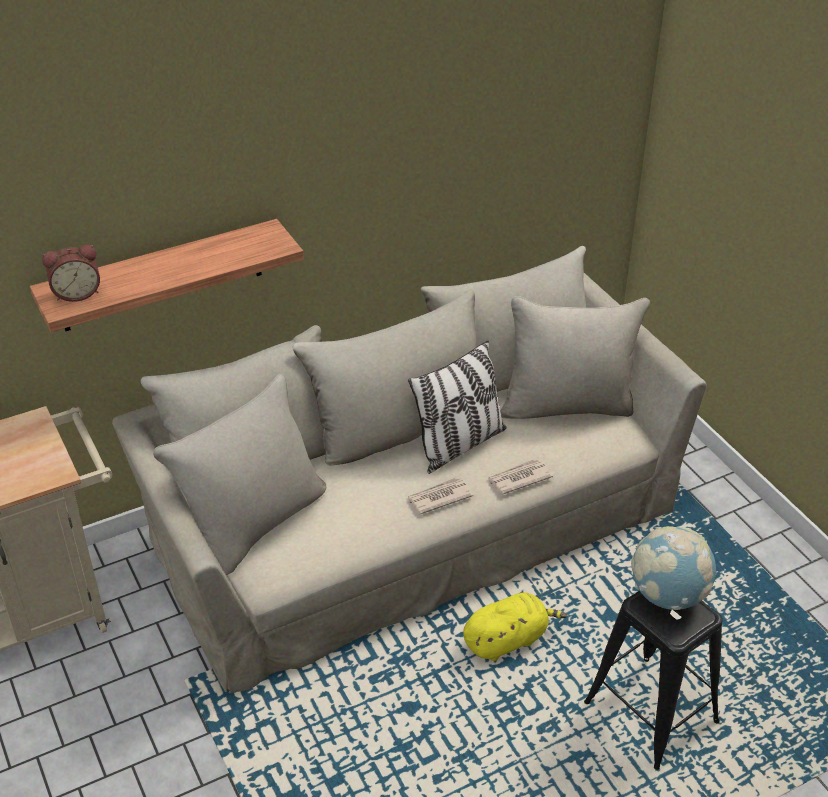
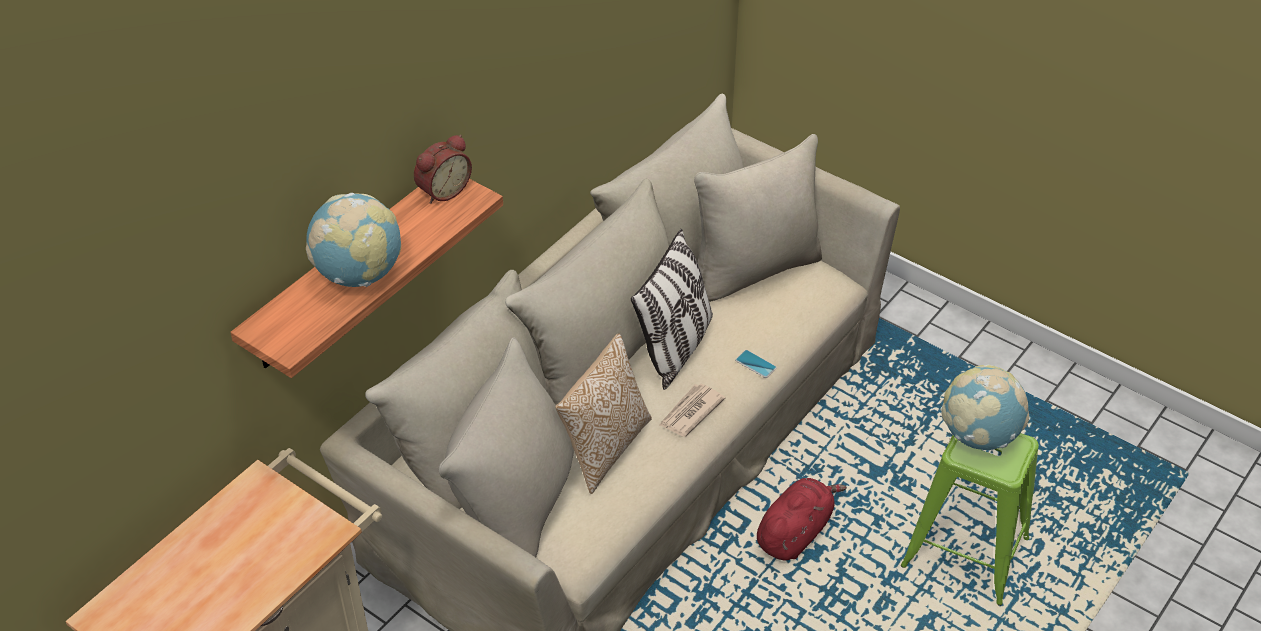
camera: 25 degrees left, 5 degrees up
(77, 293) = (293, 323): alarm clock -> alarm clock (442, 190)
(151, 274) = (359, 274): none -> globe
(350, 501) = (604, 448): none -> pillow
(507, 640) = (795, 532): yellow plush toy -> red plush toy
(518, 479) = (755, 364): newspaper -> phone
(650, 711) = (964, 552): black stool -> green stool

